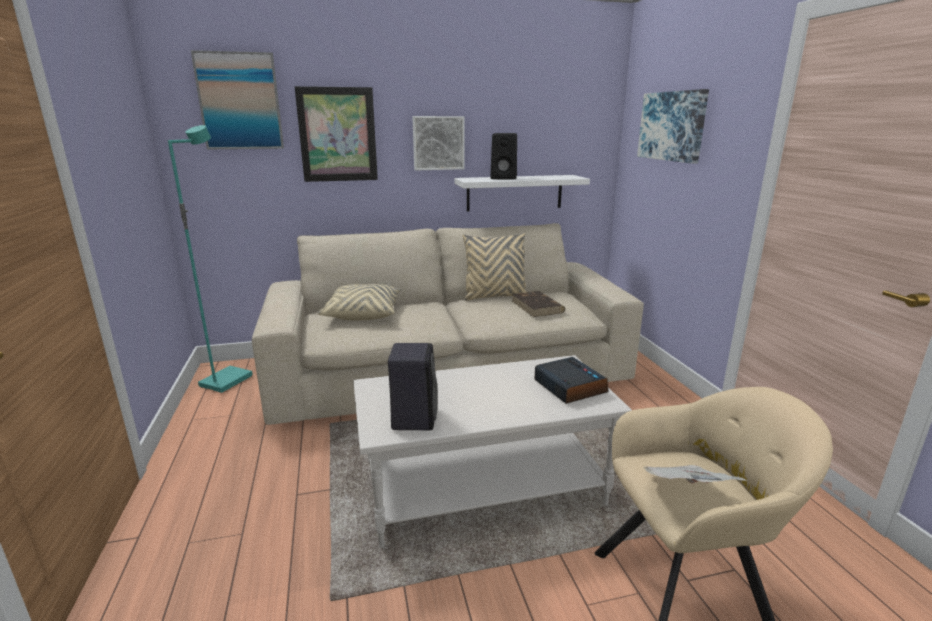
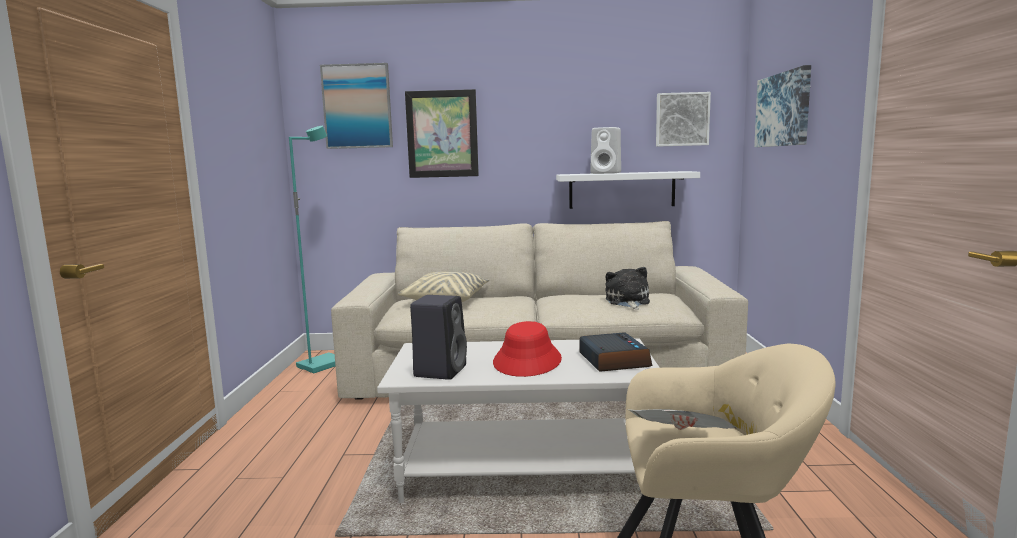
camera: 15 degrees right, 10 degrees down
(438, 143) = (539, 140): picture -> picture (682, 119)
(492, 395) = (527, 361): none -> red hat
(495, 296) = (588, 293): beige pillow -> none
(504, 178) = (607, 173): black speaker -> white speaker
(537, 307) = (627, 301): brown book -> plush toy

